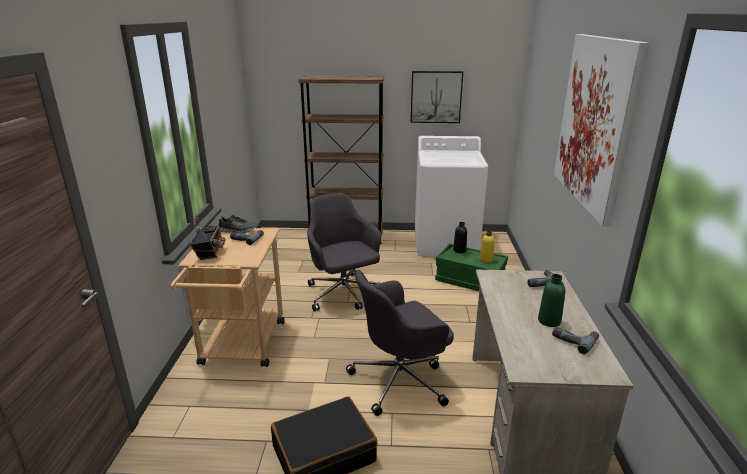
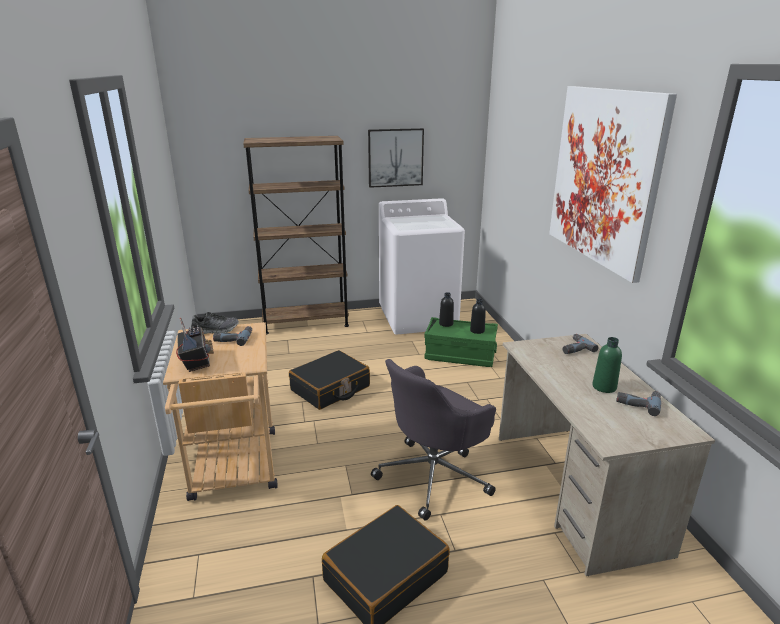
camera: 15 degrees left, 0 degrees up
(343, 294) = (330, 389): grey office chair -> black suitcase
(486, 260) = (477, 330): yellow bottle -> black bottle

